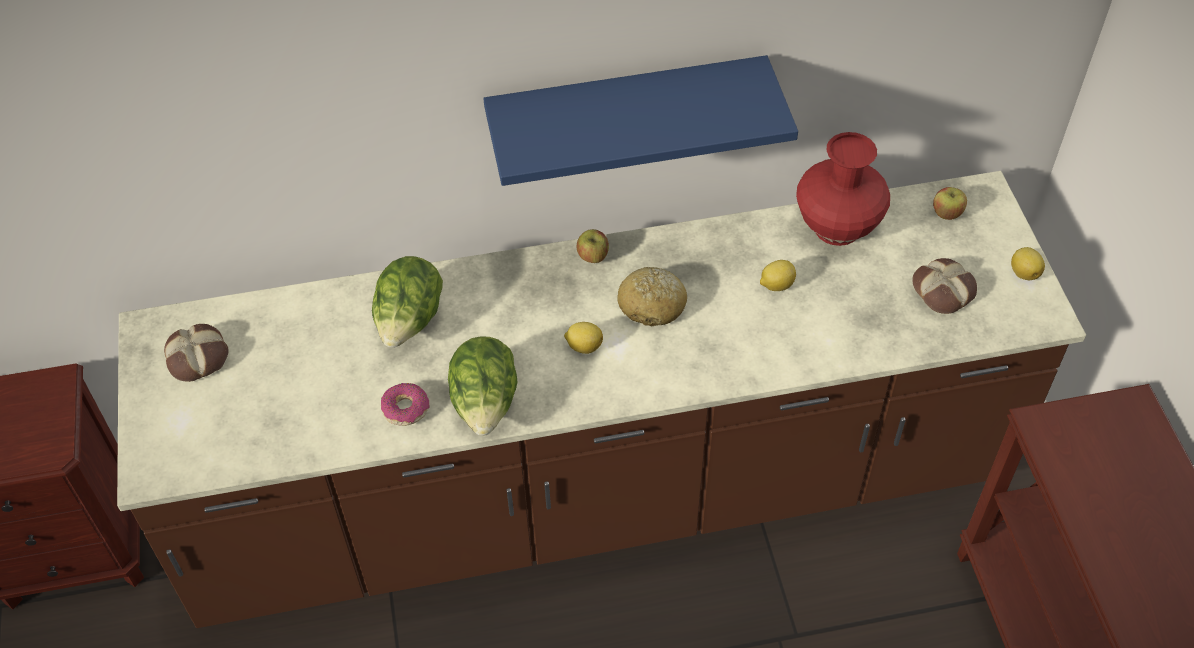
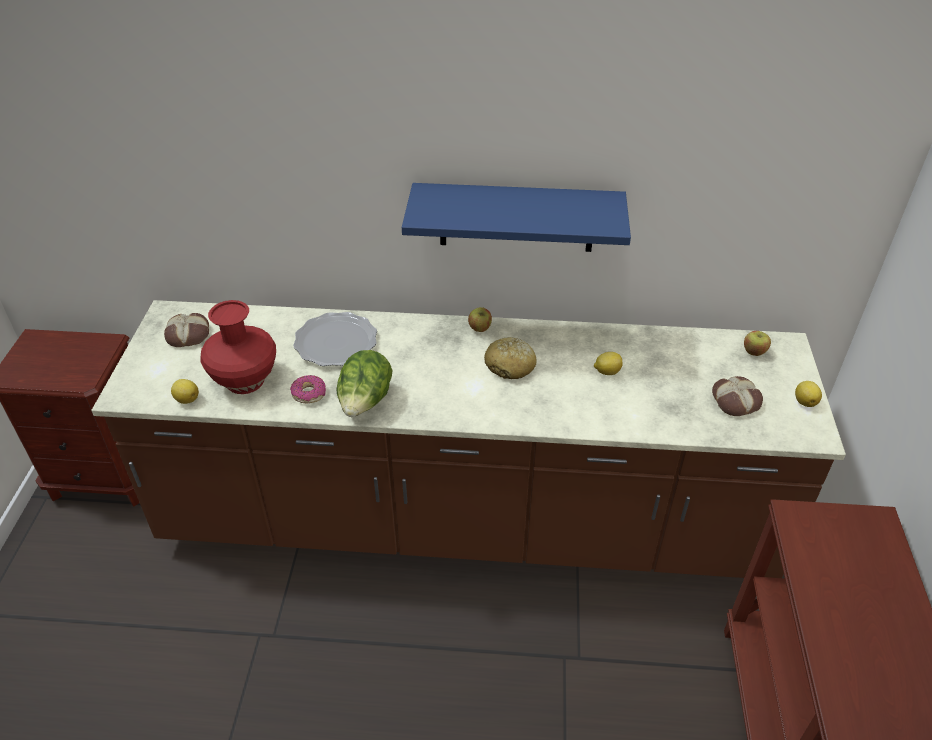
camera: 15 degrees right, 10 degrees down
(410, 322) = (336, 342): lettuce -> plate
(583, 346) = (450, 381): lemon -> lemon (186, 399)
(838, 227) = (666, 344): red vase -> red vase (246, 380)

